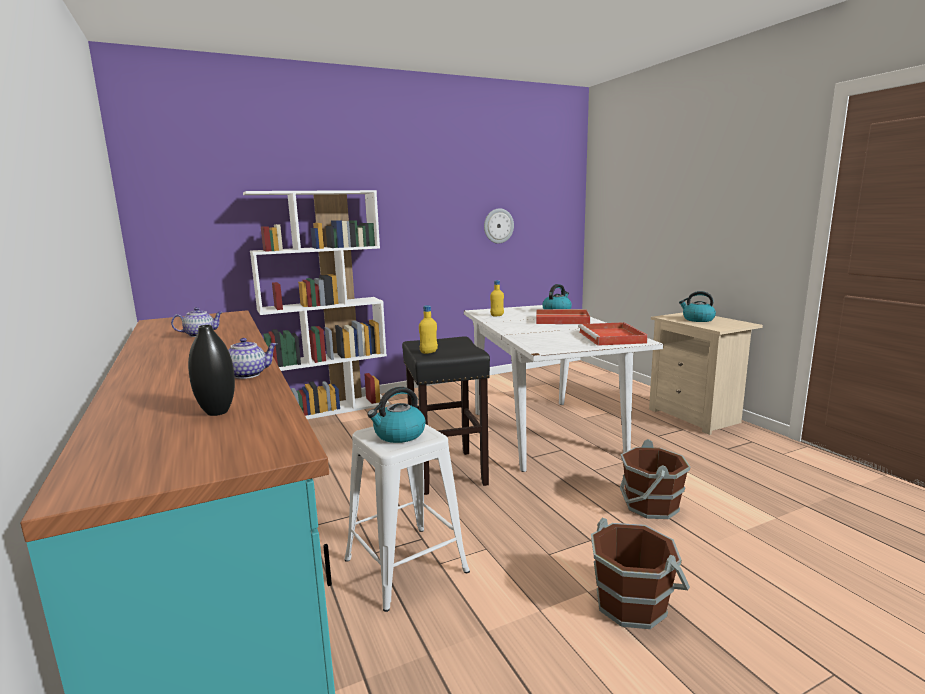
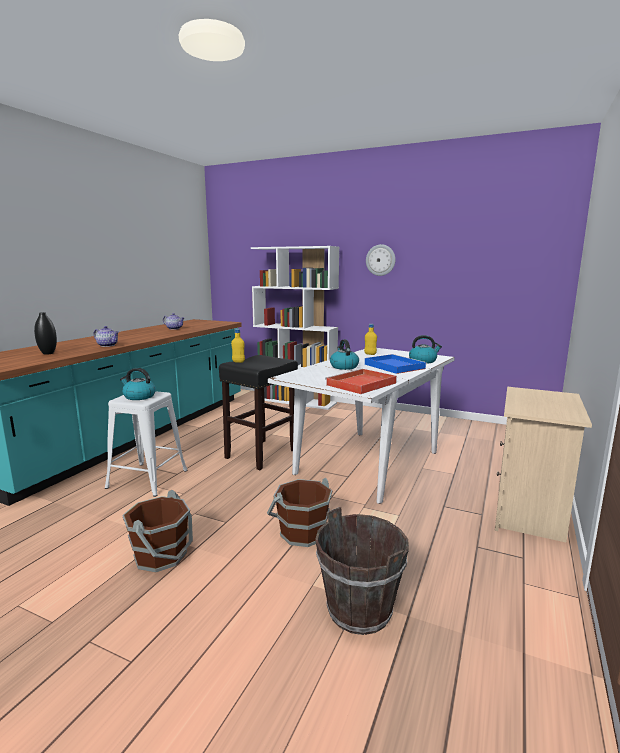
camera: 50 degrees right, 0 degrees up
(498, 226) = (459, 278): wall clock -> wall clock (380, 260)
(560, 320) = (393, 366): red tray -> blue tray
(697, 319) = (539, 400): kettle -> kettle (343, 366)
(792, 522) = (358, 610): none -> brown bucket

